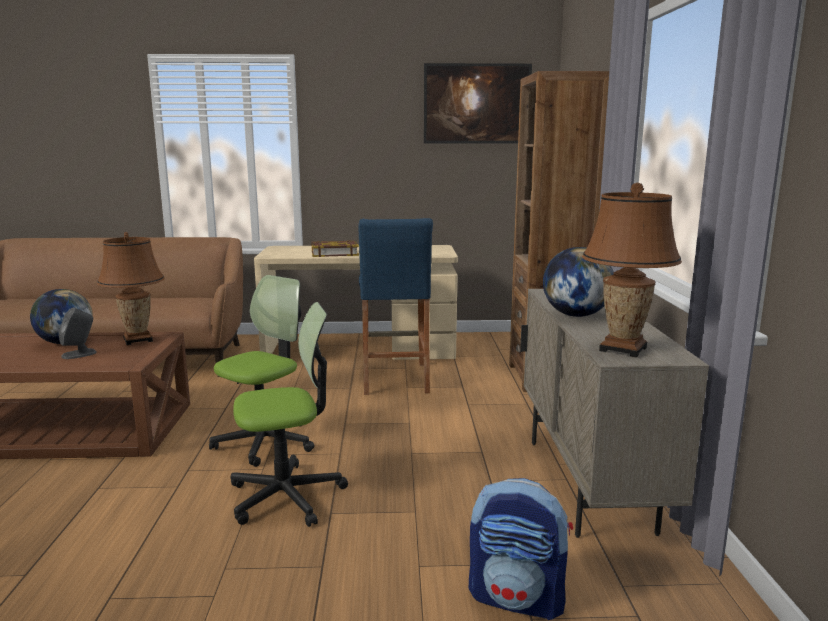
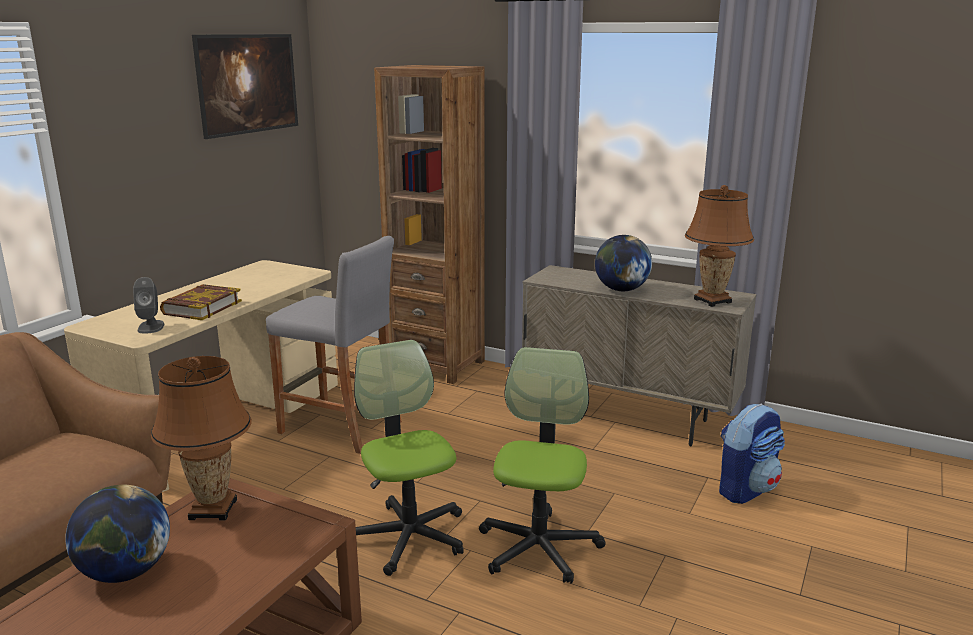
camera: 60 degrees left, 5 degrees up
(79, 354) = (211, 562): grey speaker -> grey speaker (151, 327)
(394, 378) = (340, 427): blue stool -> grey stool

